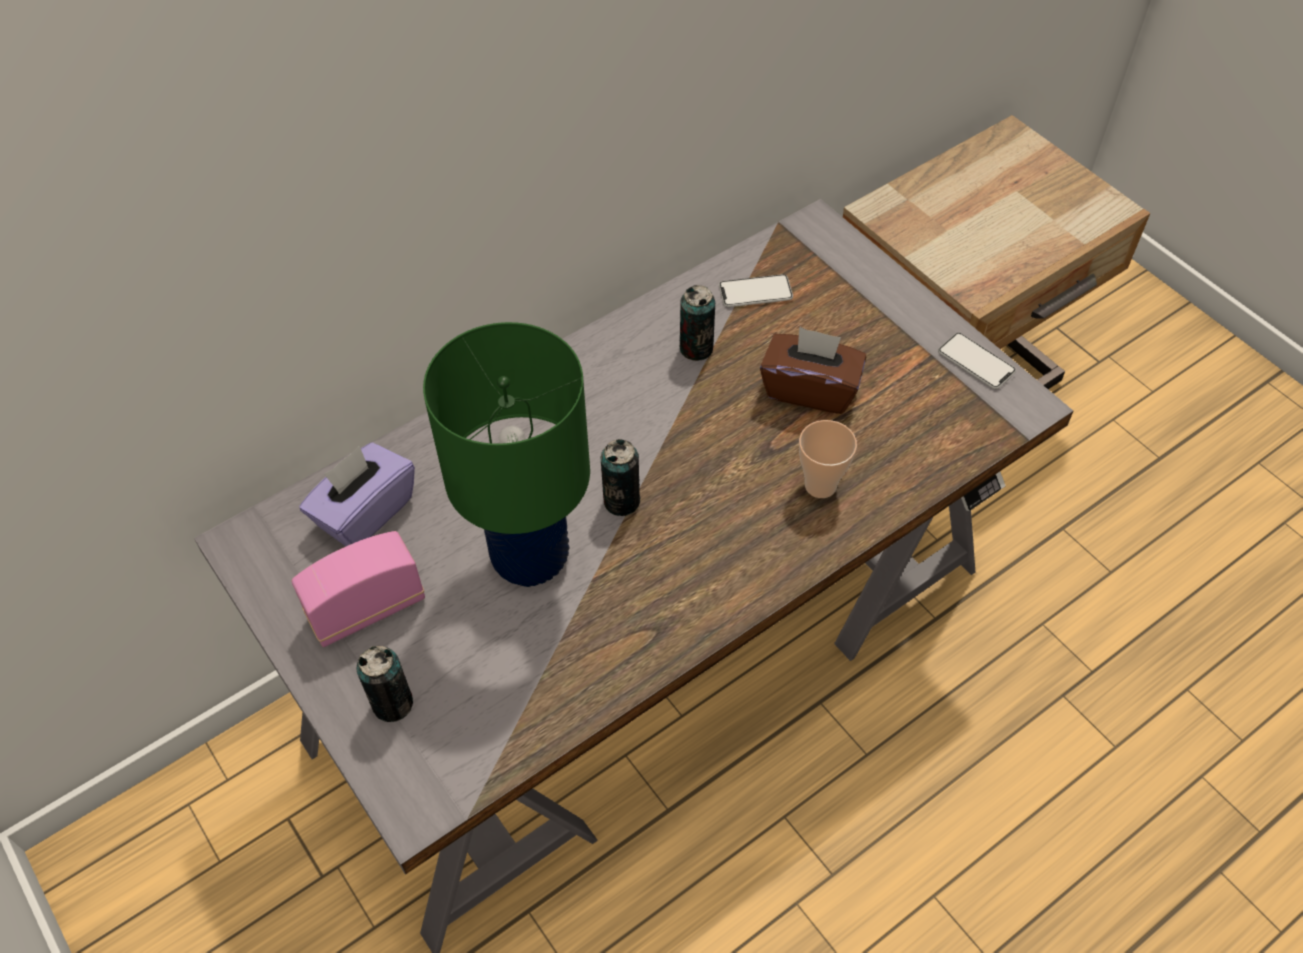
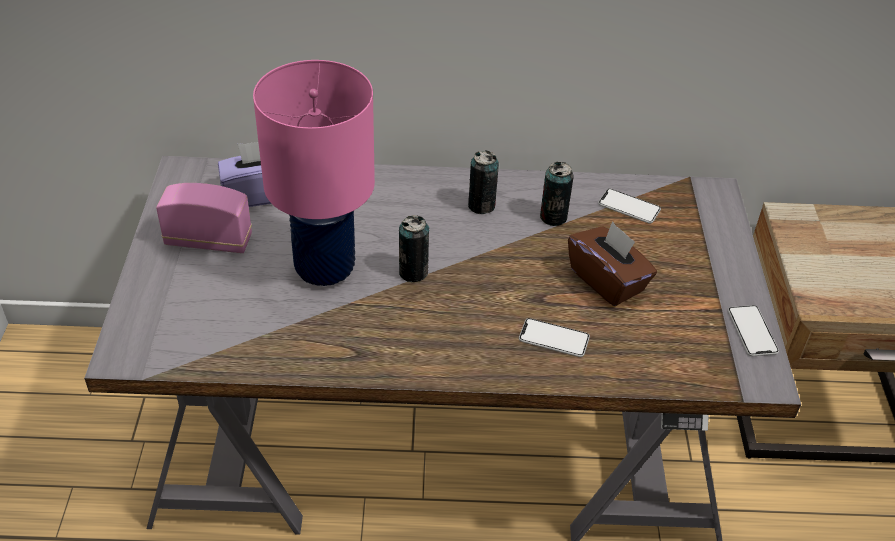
camera: 35 degrees right, 10 degrees down
(392, 703) = (169, 296): can -> can (481, 206)
(531, 558) = (326, 270): green table lamp -> pink table lamp
(820, 485) = (554, 339): cup -> phone

